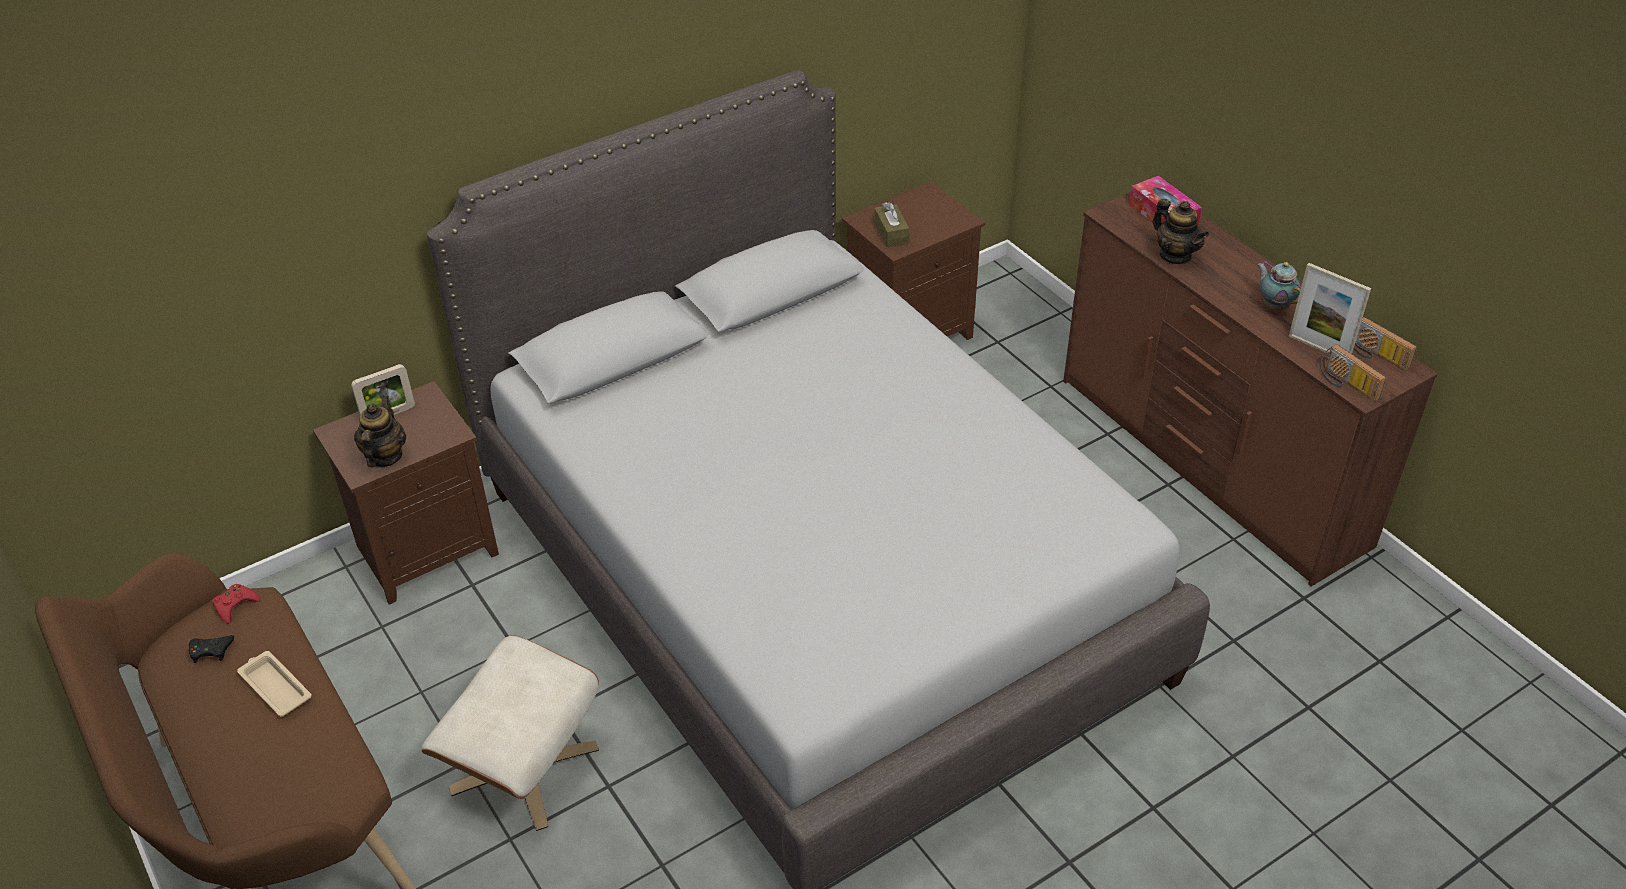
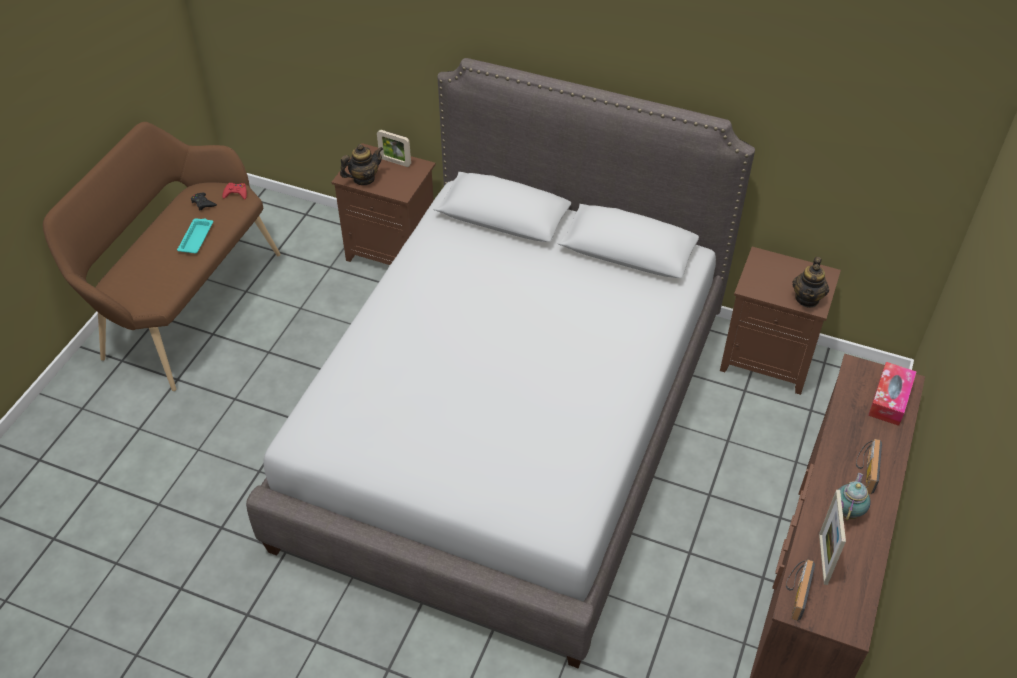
camera: 55 degrees right, 5 degrees up
(275, 686) = (196, 238): beige tray -> turquoise tray
(524, 768) = (281, 377): beige ottoman -> none
(891, 233) = (761, 277): brown tissue box -> none
(1175, 255) = (847, 427): teapot -> teapot (807, 299)
(1375, 355) = (849, 600): radio -> radio (865, 470)

